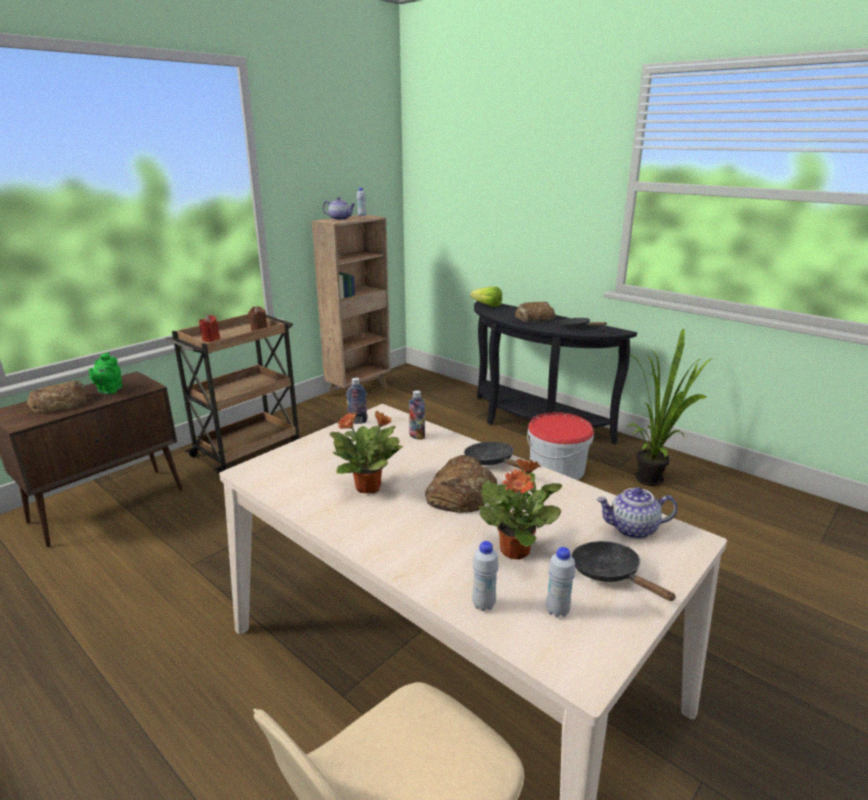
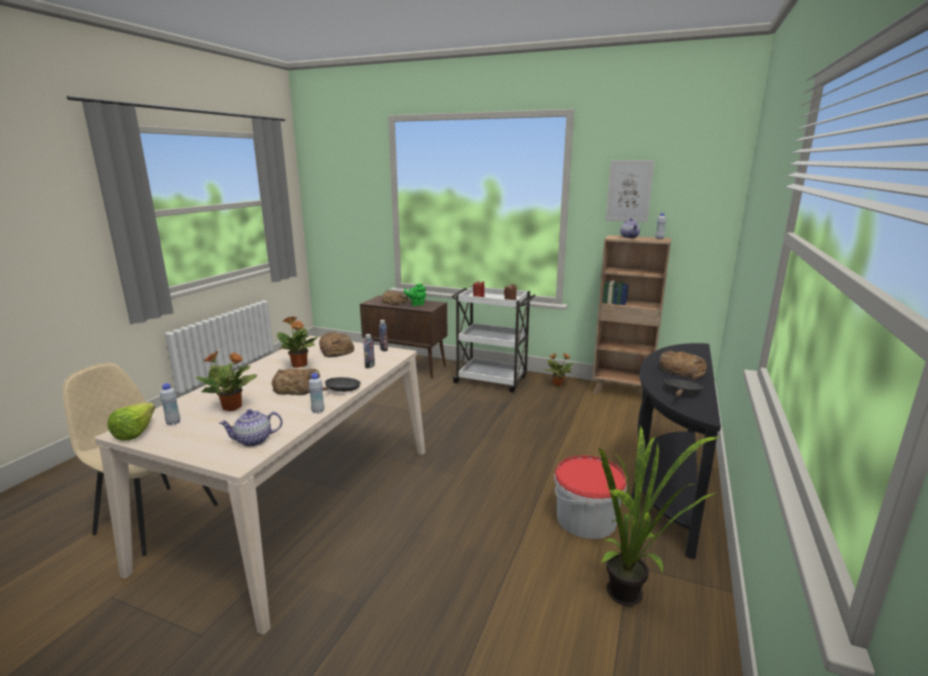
camera: 70 degrees right, 5 degrees down
(248, 448) = (492, 380): brown cart -> white cart
(305, 414) = (557, 384): none -> potted plant
(318, 166) = (629, 191): none -> picture
(324, 454) = (336, 350): none -> bread
(483, 604) = (184, 405): white bottle -> white bottle (318, 411)
(485, 305) = (688, 347): lettuce -> lettuce (139, 431)
(610, 574) = (203, 435): black frying pan -> none
(632, 529) = (253, 440): teapot -> teapot turned 90 degrees counterclockwise

